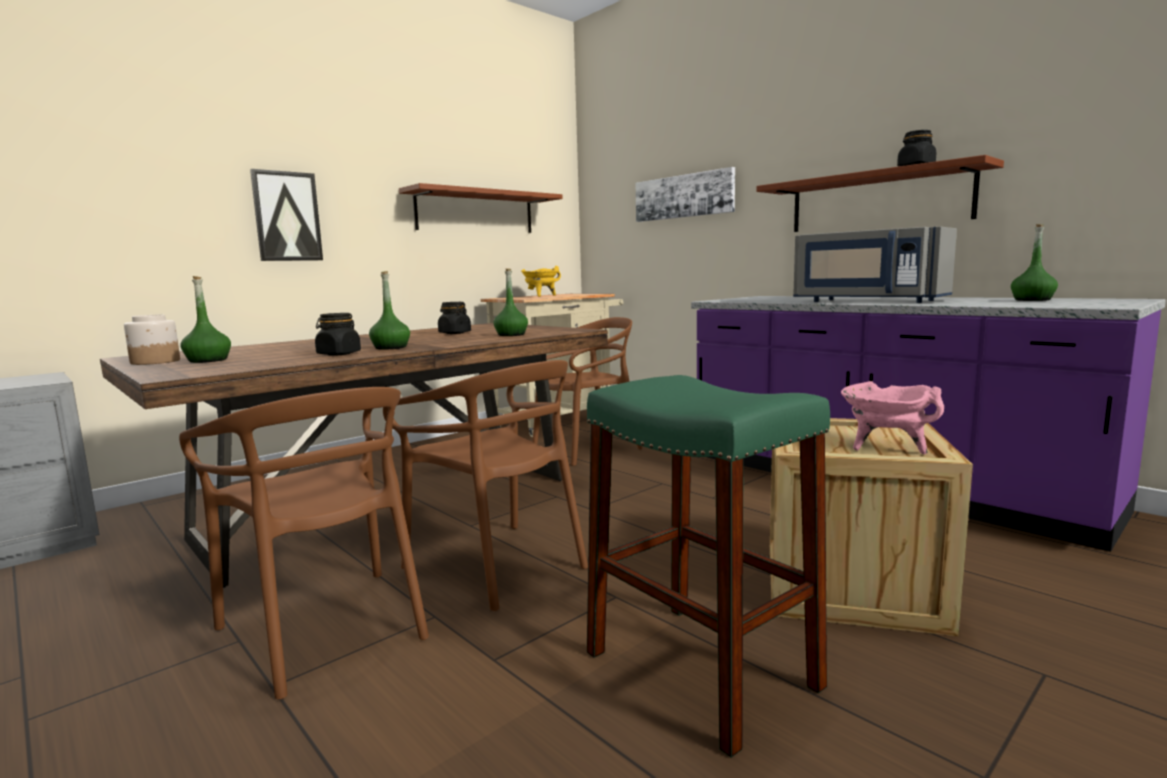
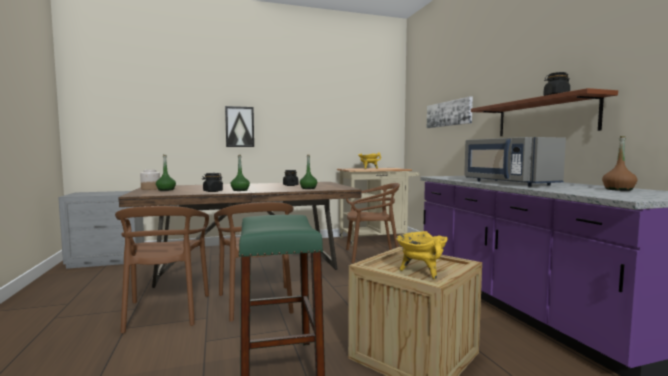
camera: 25 degrees right, 5 degrees down
(475, 212) = (338, 123): brown shelf -> none
(885, 447) = (421, 272): pink cooking pot -> yellow cooking pot
(1032, 300) = (618, 189): green bottle -> brown bottle

